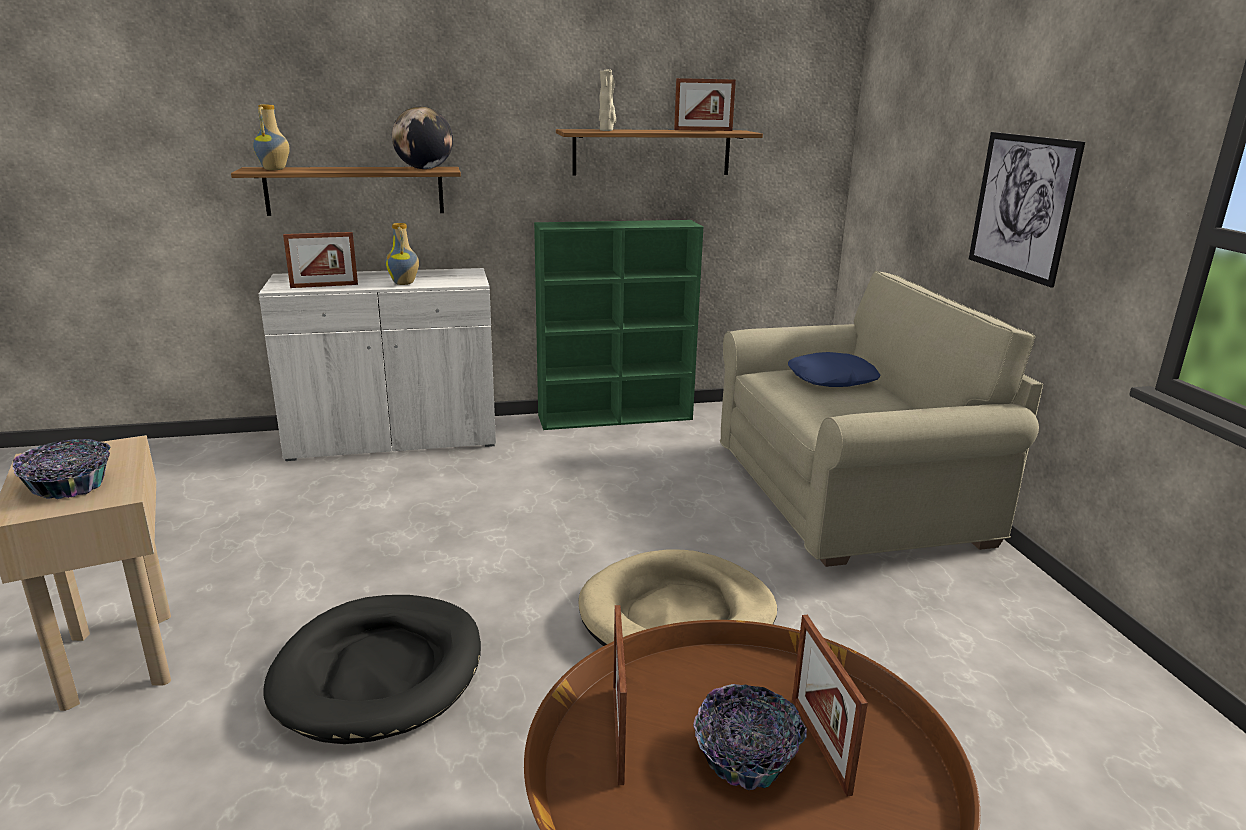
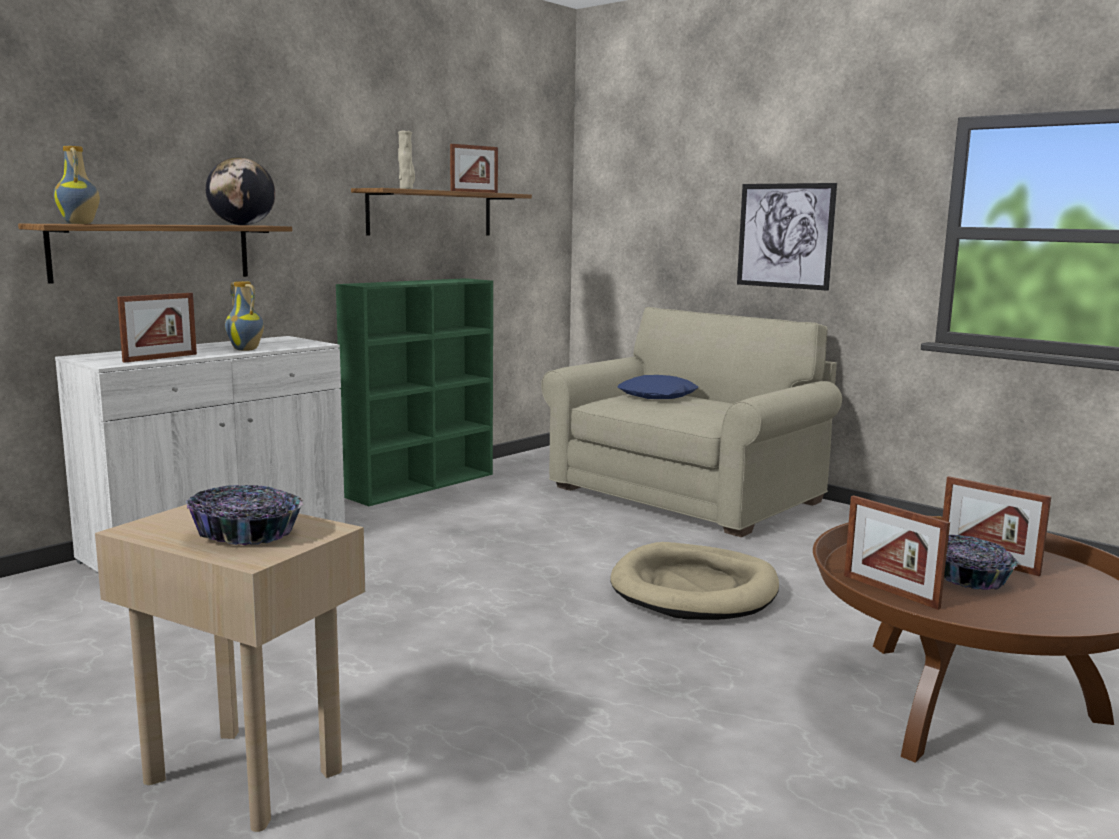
camera: 35 degrees left, 10 degrees down
(380, 672) = (534, 692): black dog bed -> none

